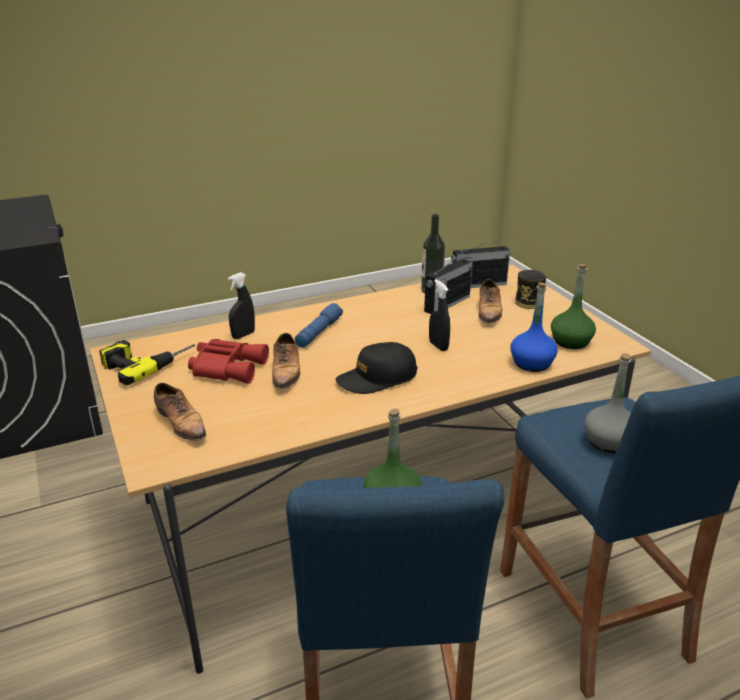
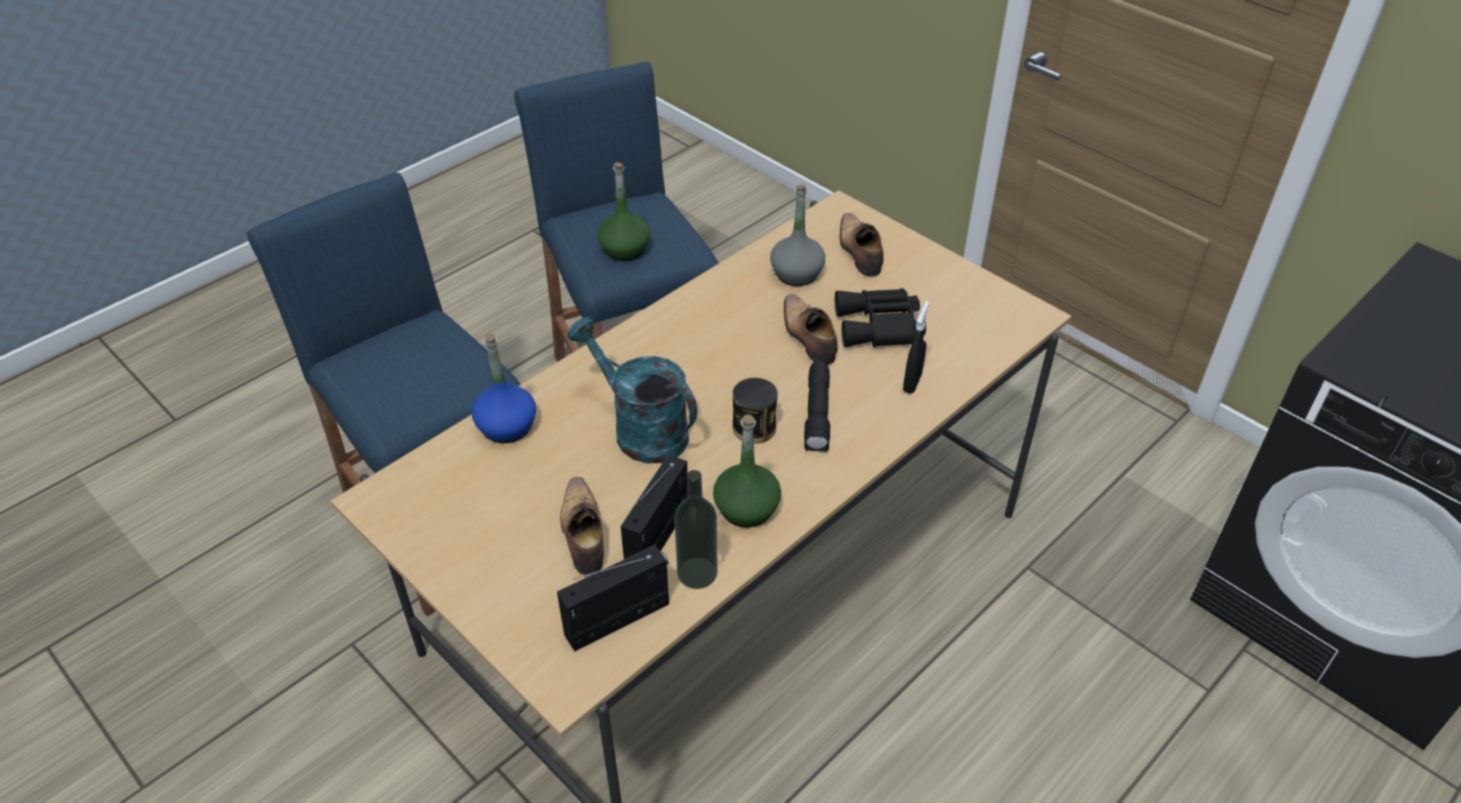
camera: 160 degrees right, 15 degrees up
(147, 361) = (980, 312): power drill -> none
(181, 423) = (859, 251): shoe -> shoe turned 45 degrees clockwise
(228, 367) = (880, 327): red binoculars -> black binoculars
(318, 332) = (818, 415): blue flashlight -> black flashlight
(377, 378) = (696, 353): black cap -> none
(438, 346) = (640, 429): black spray bottle -> turquoise watering can
(528, 302) = (518, 581): can -> can (754, 427)
(570, 341) = (450, 488): green bottle -> green bottle (747, 508)
(608, 441) = (419, 358): grey bottle -> grey bottle (796, 273)

